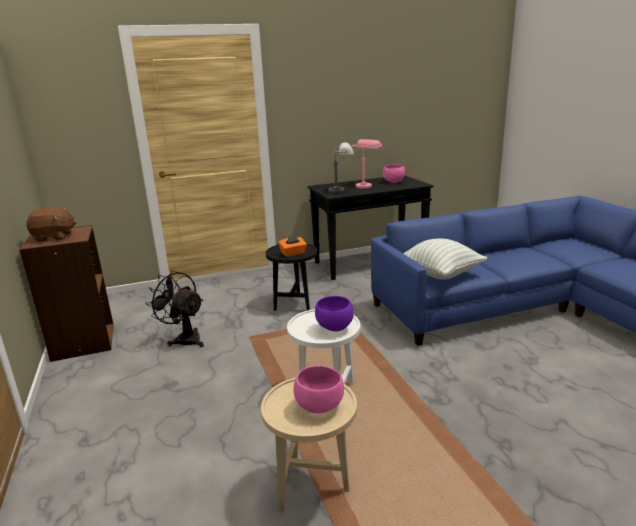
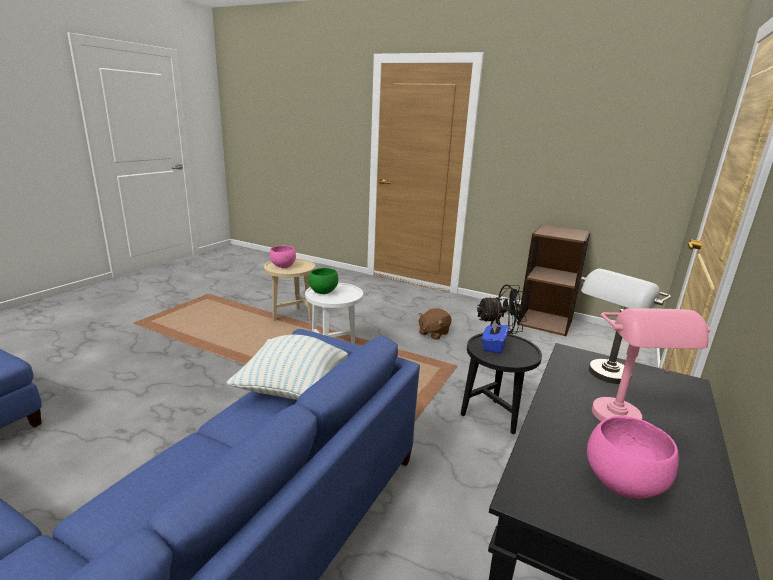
camera: 135 degrees right, 0 degrees up
(54, 237) = (560, 231): brown plush toy -> brown plush toy (433, 333)
(293, 253) = (493, 346): orange tissue box -> blue tissue box
(335, 328) = (322, 292): purple bowl -> green bowl

